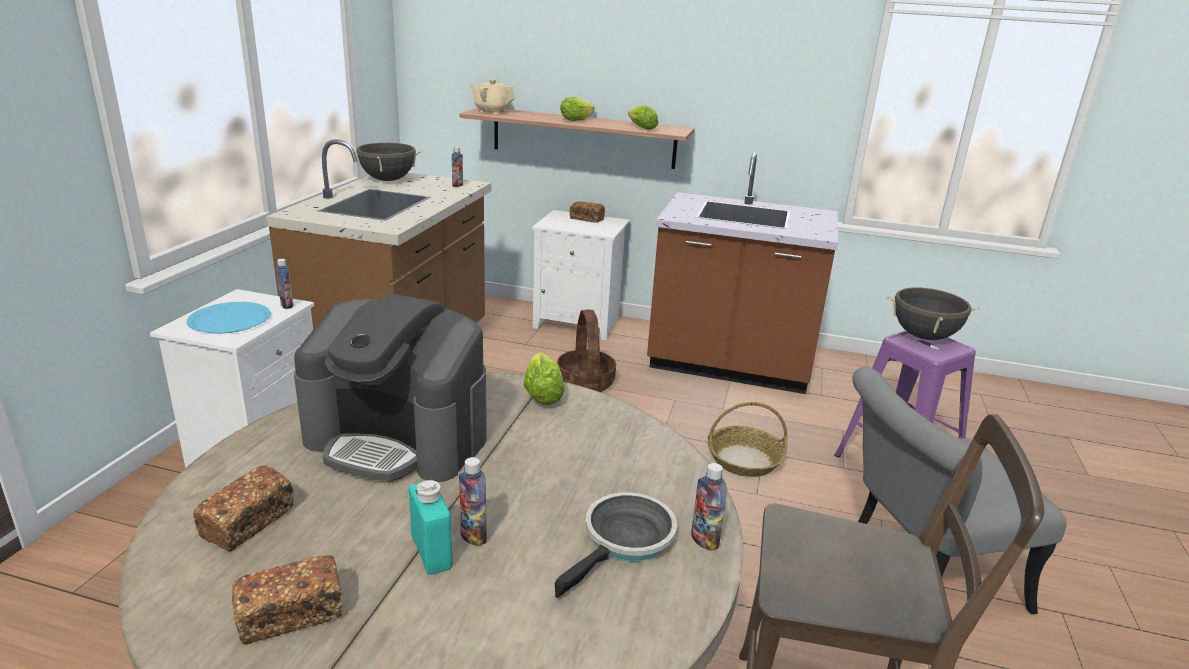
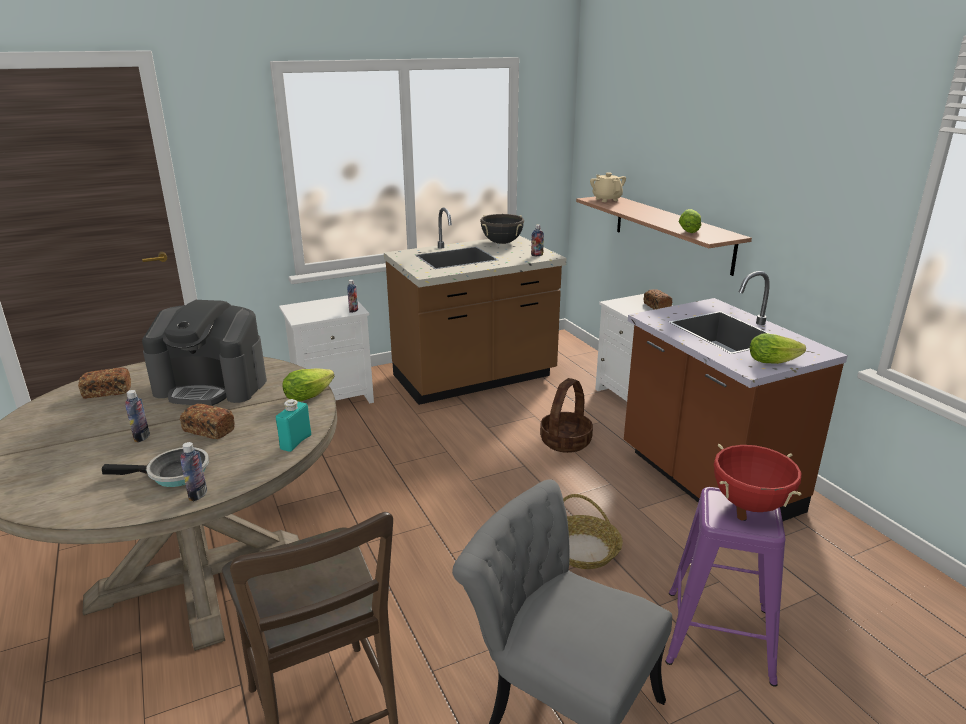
camera: 50 degrees right, 0 degrees up
(229, 319) = (317, 310): blue plate -> none
(290, 615) = (50, 428): bread -> bread (208, 430)
(399, 438) = (212, 386): coffee machine -> coffee machine turned 60 degrees counterclockwise
(431, 552) = (119, 434): turquoise bottle -> turquoise bottle (296, 442)
(578, 119) = (657, 215): lettuce -> lettuce (776, 361)
(924, 336) = (750, 504): black cooking pot -> red cooking pot

